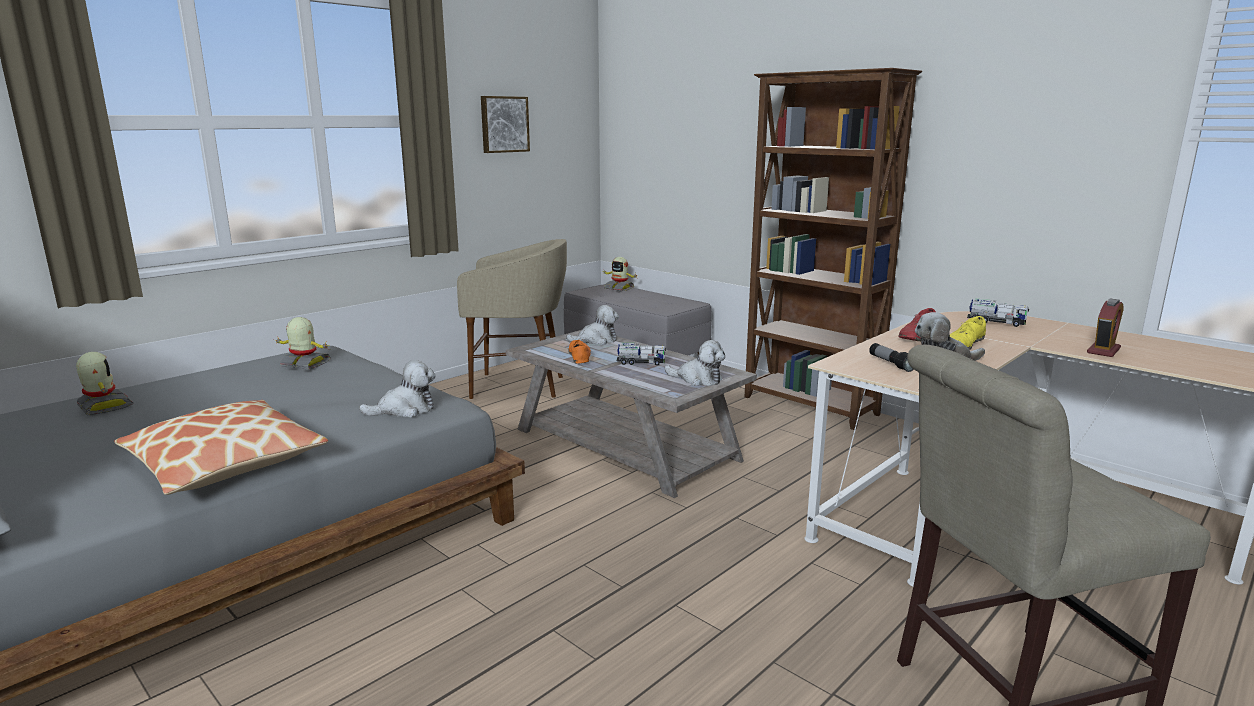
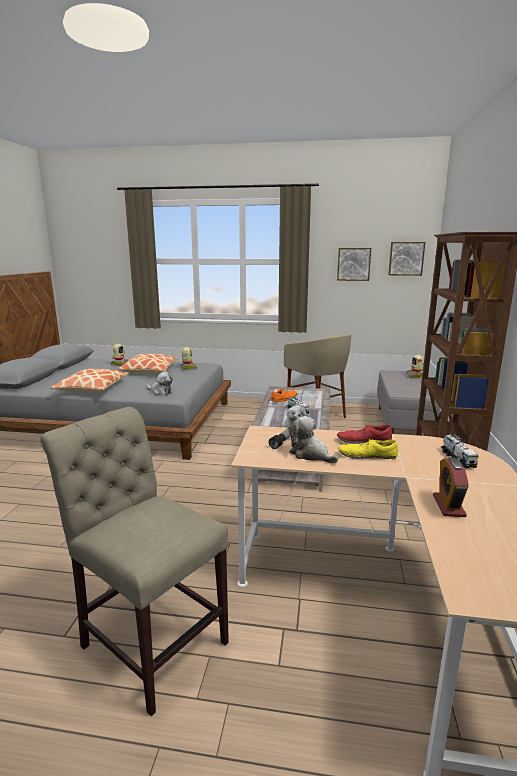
camera: 55 degrees right, 0 degrees up
(235, 393) = (149, 371): none -> pillow
(567, 114) = (406, 258): none -> picture
(596, 340) = (314, 395): plush toy -> none
(1103, 350) = (448, 506): alarm clock -> alarm clock turned 90 degrees clockwise

